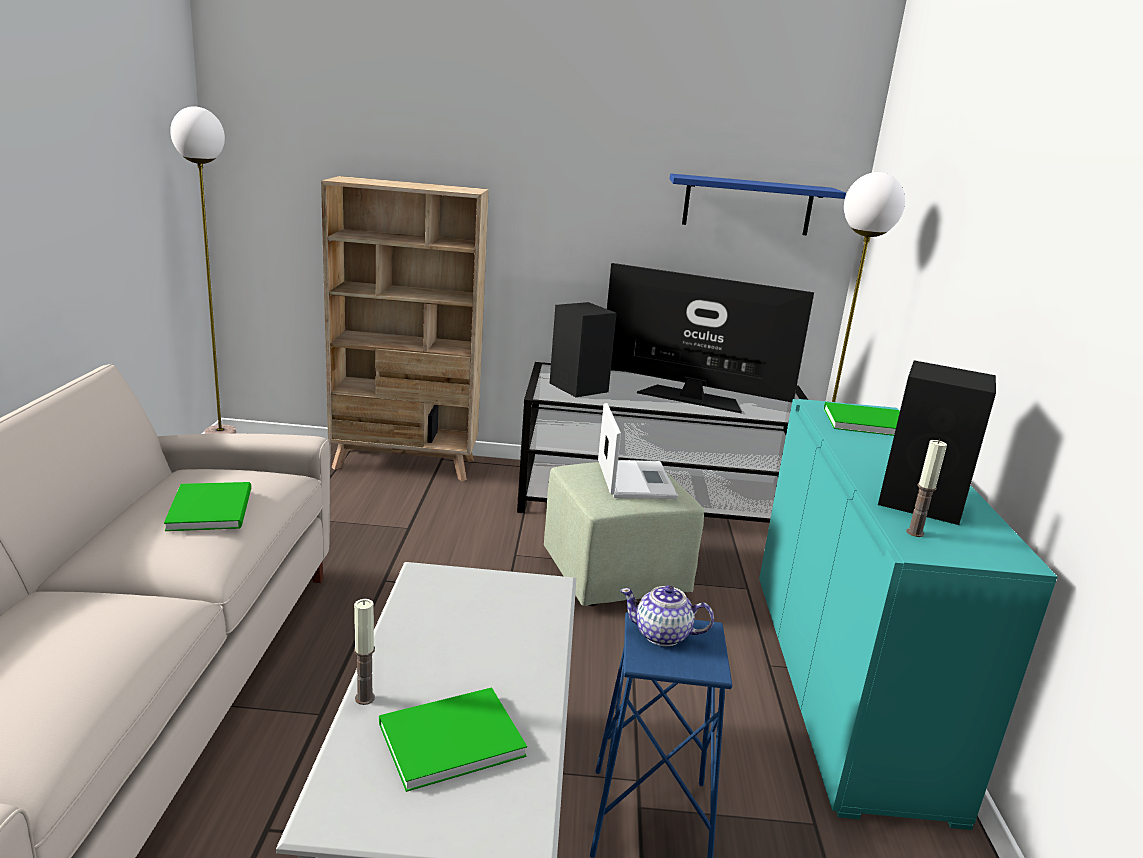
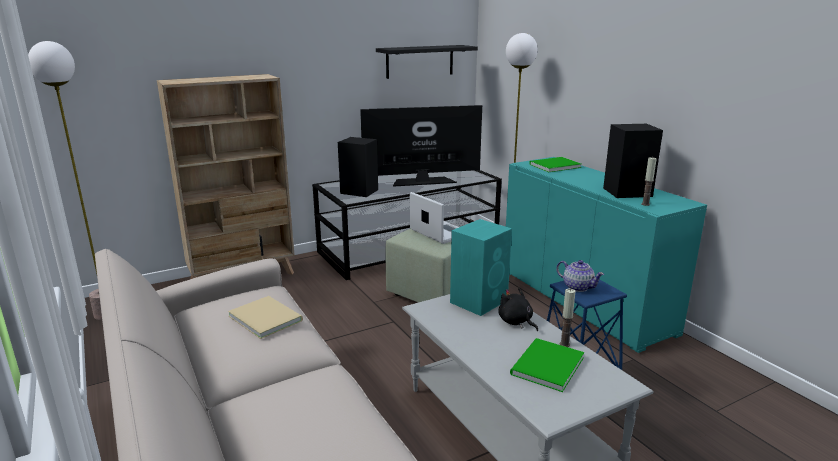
camera: 30 degrees left, 0 degrees up
(213, 508) = (266, 317): green book -> beige book
(365, 698) = (487, 368): candle -> candle (564, 344)
(515, 597) = (479, 301): none -> turquoise speaker
(516, 651) = (516, 322): none -> black plush toy
(663, 635) = (577, 287): teapot -> teapot turned 120 degrees counterclockwise
(747, 205) = (420, 61): blue shelf -> black shelf

